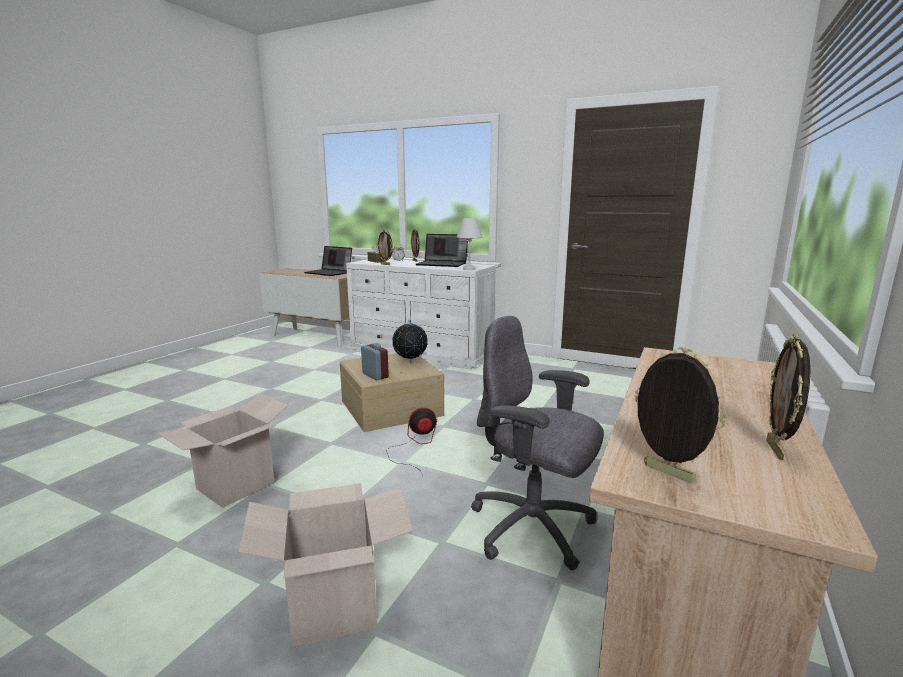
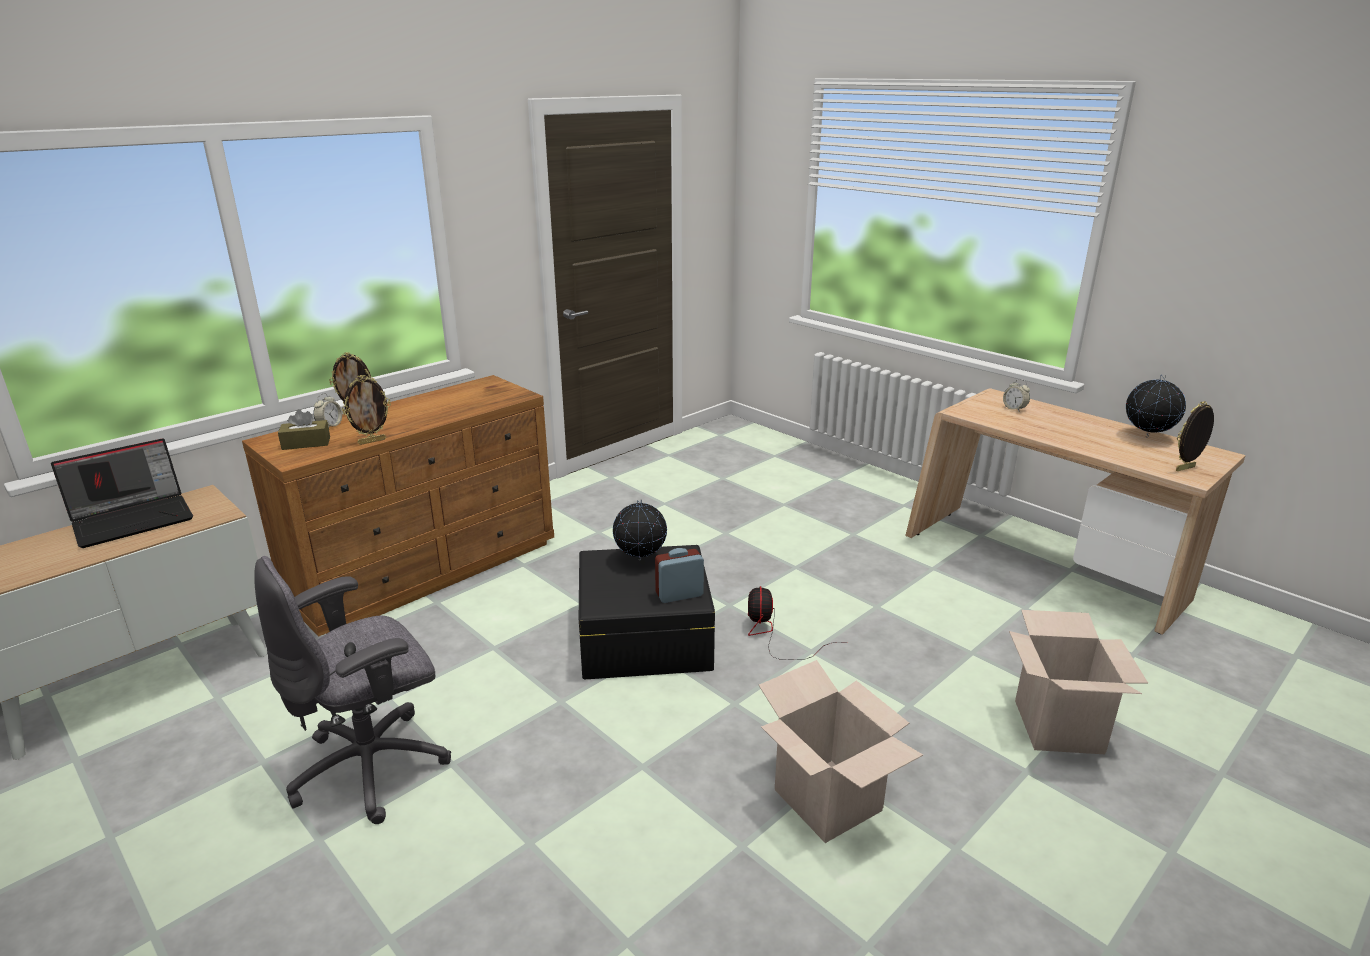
camera: 70 degrees left, 10 degrees up
(391, 407) = (643, 635): beige storage box -> black storage box
(422, 354) = (427, 570): white dresser -> brown dresser
(443, 264) = (436, 402): laptop -> none
(469, 269) = (518, 395): white table lamp -> none
(533, 529) = (957, 601): grey office chair -> grey office chair (373, 767)
(724, 373) = (1014, 409): none -> alarm clock
(776, 450) = (1147, 437): picture frame -> globe

